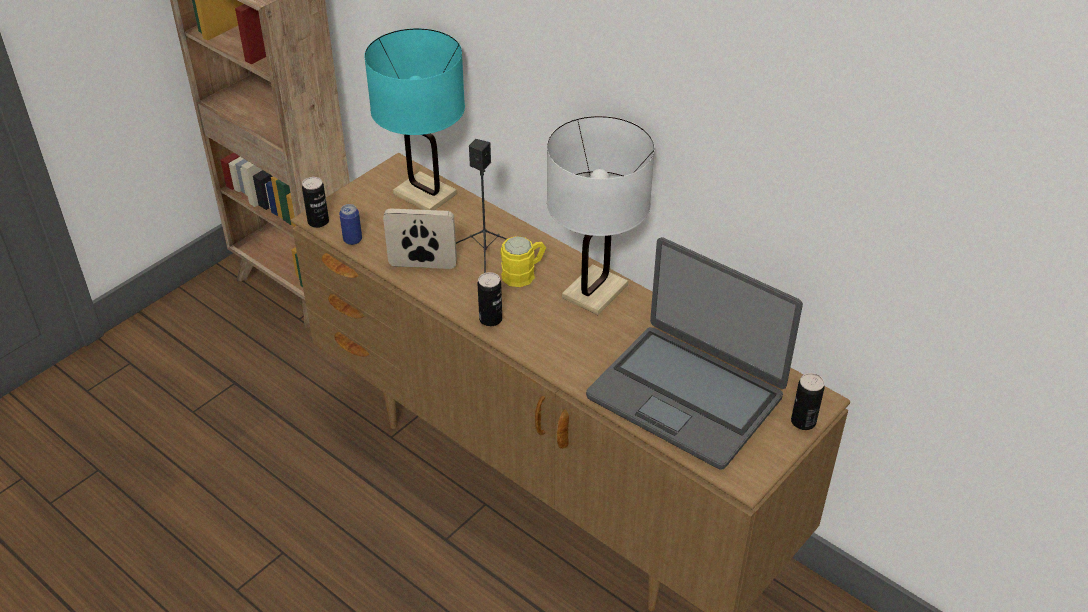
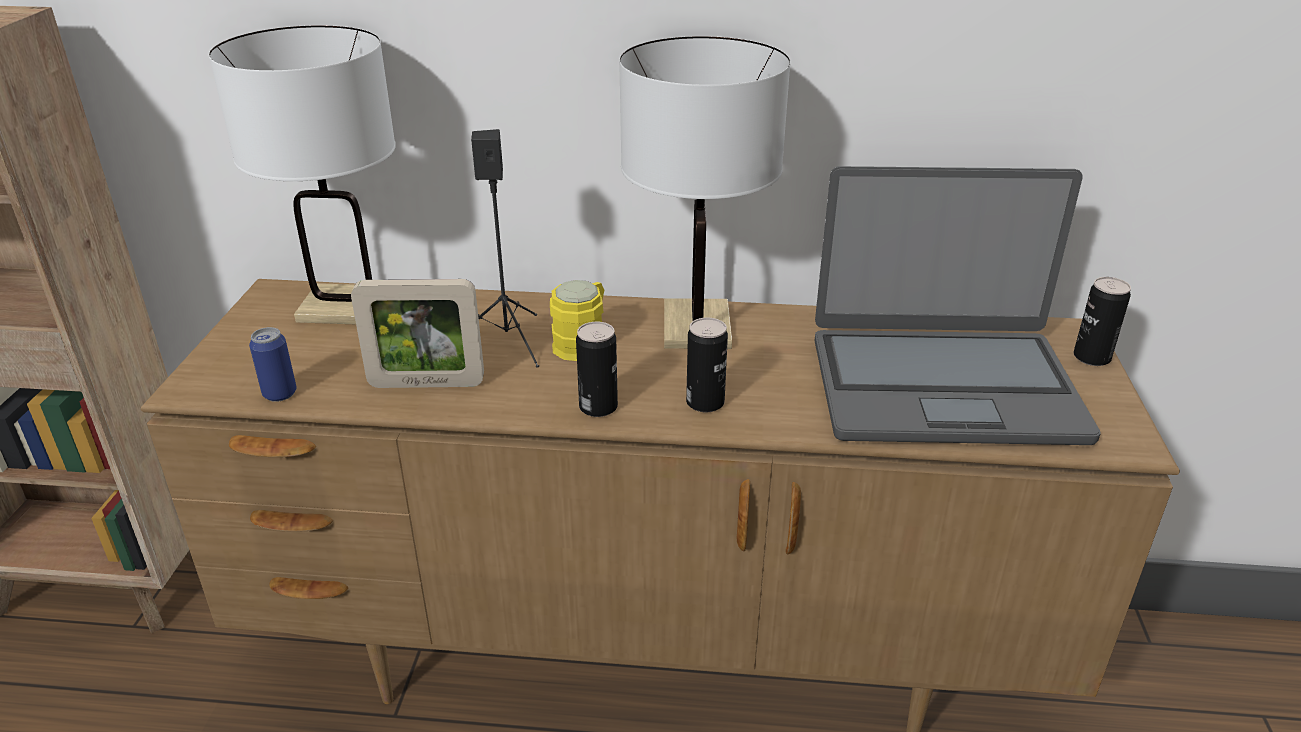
camera: 35 degrees left, 10 degrees down
(318, 222) = (197, 392): can -> can (705, 403)
(423, 265) = (426, 383): picture frame -> picture frame turned 150 degrees counterclockwise
(424, 194) = (345, 308): turquoise table lamp -> white table lamp

